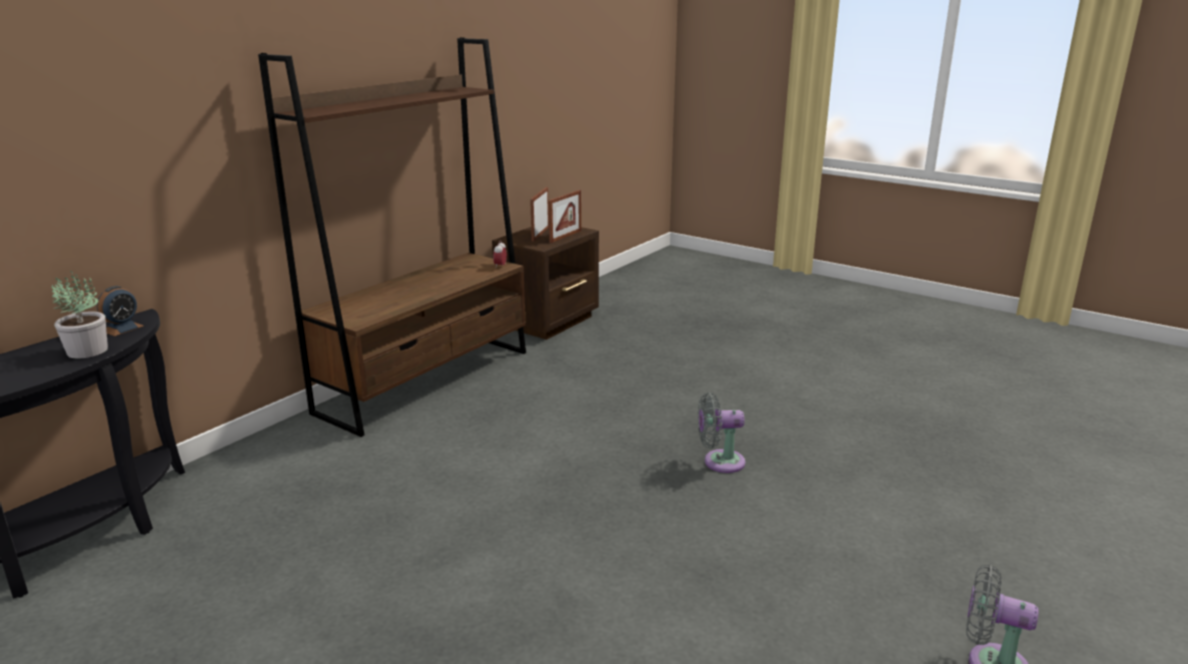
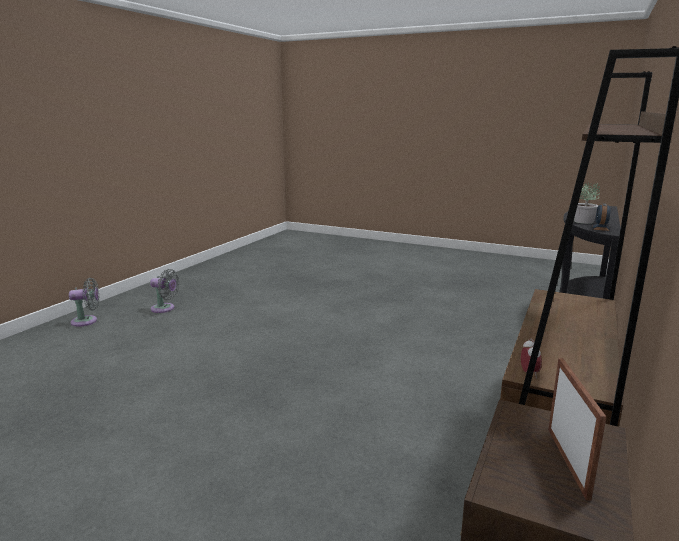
camera: 170 degrees right, 5 degrees down
(565, 236) = (509, 455): picture frame -> none
(719, 462) = (255, 375): grey fan -> grey fan (87, 321)

